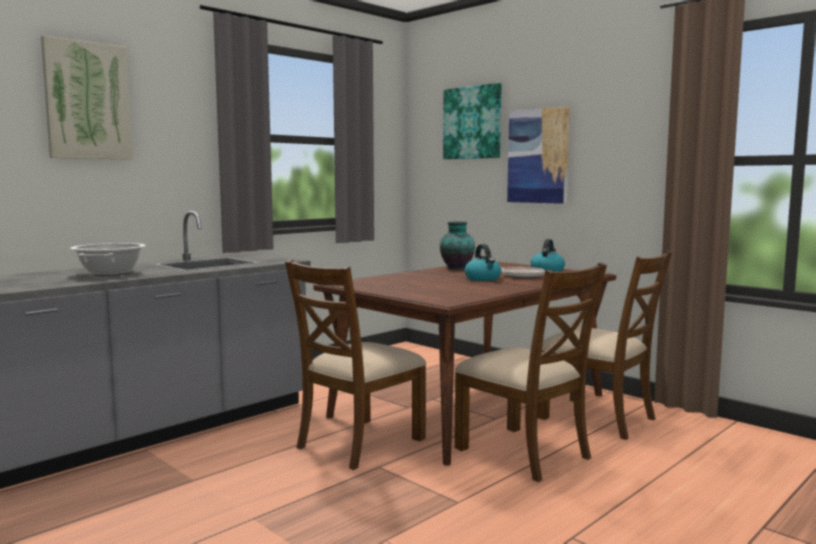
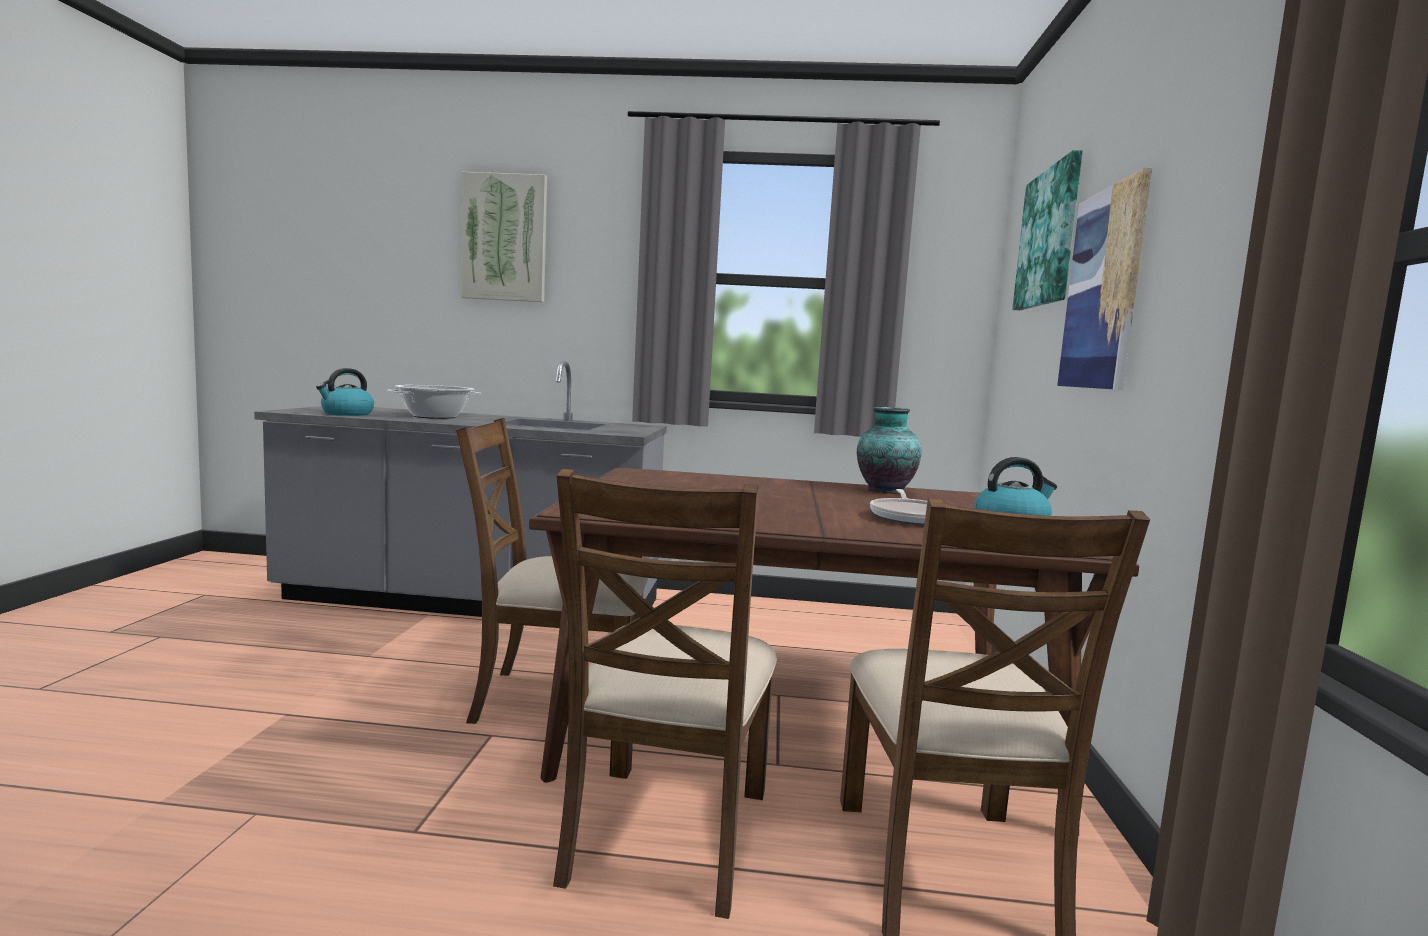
camera: 50 degrees right, 0 degrees up
(483, 278) = (825, 506): kettle -> kettle (347, 414)

